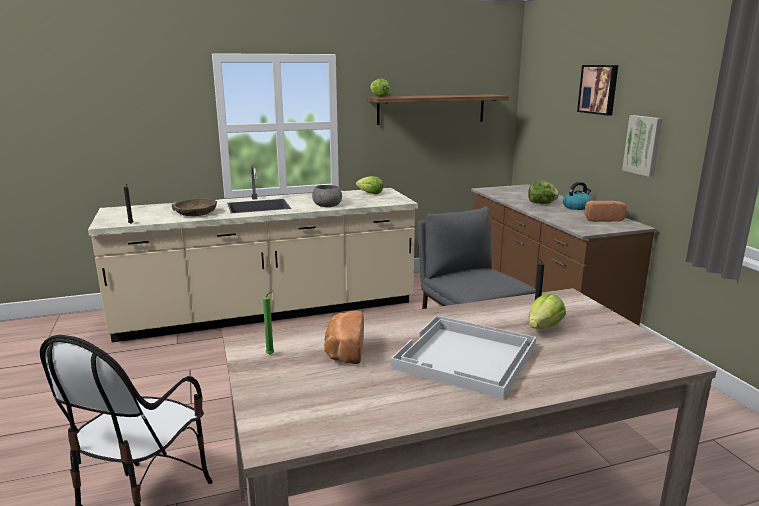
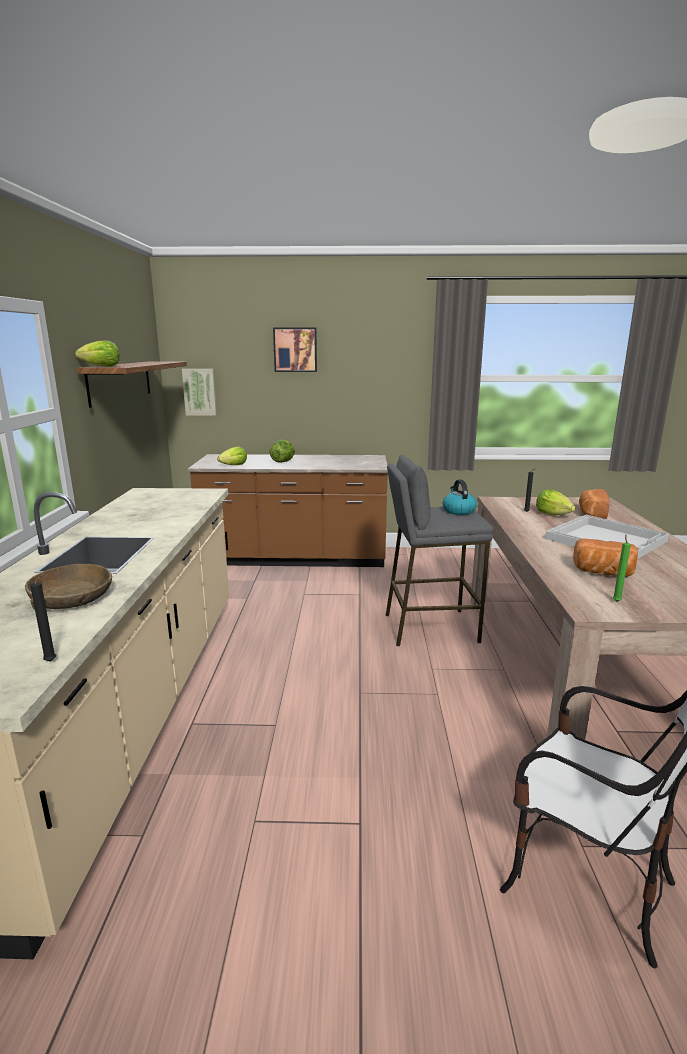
camera: 70 degrees left, 0 degrees up
(327, 206) = (174, 520): grey bowl -> none
(370, 193) = (147, 497): lettuce -> lettuce (234, 465)
(576, 207) = (308, 457): kettle -> kettle (458, 511)
(602, 219) = (350, 459): bread -> bread (591, 514)
(643, 145) = (358, 393): picture -> picture (200, 392)

